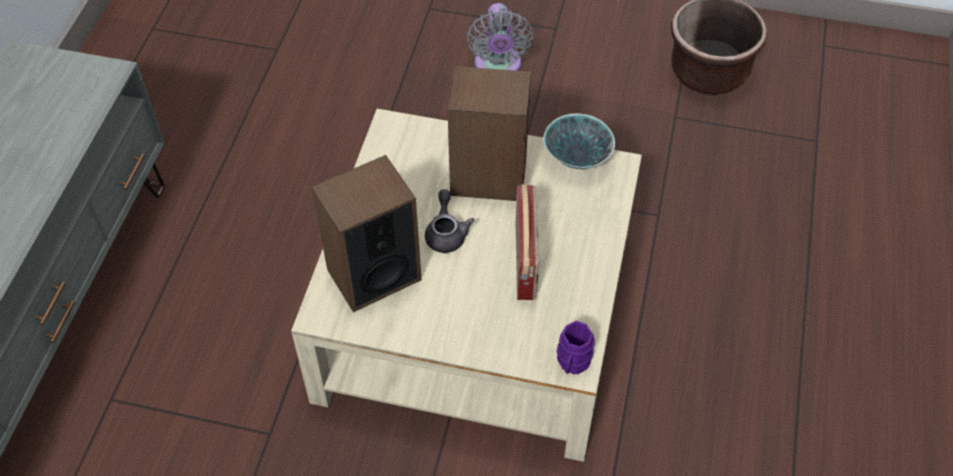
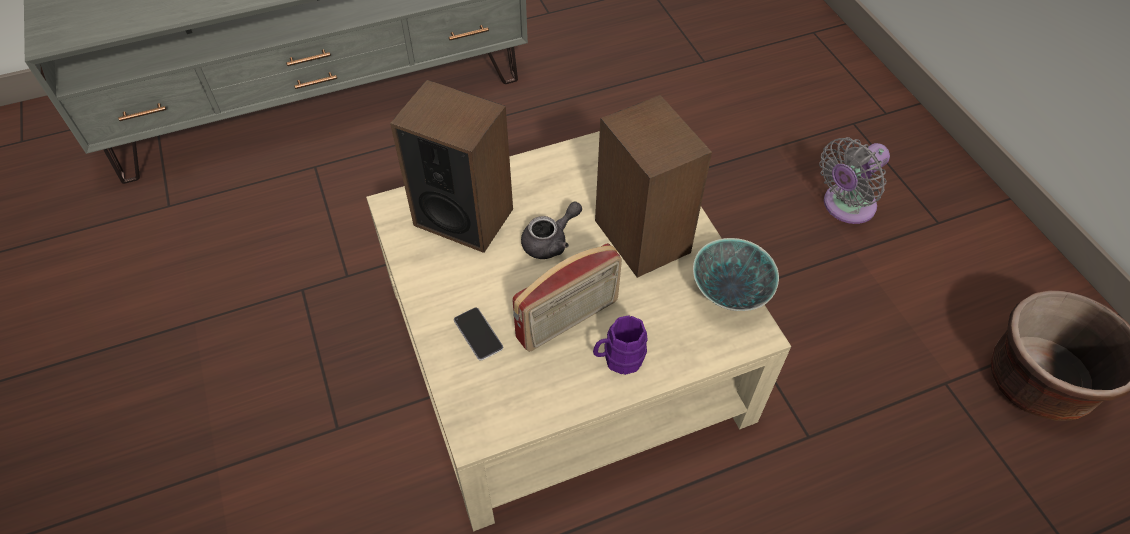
camera: 55 degrees right, 0 degrees up
(494, 322) = (478, 334): none -> phone
(572, 363) = (477, 426): purple mug -> purple mug (618, 358)

